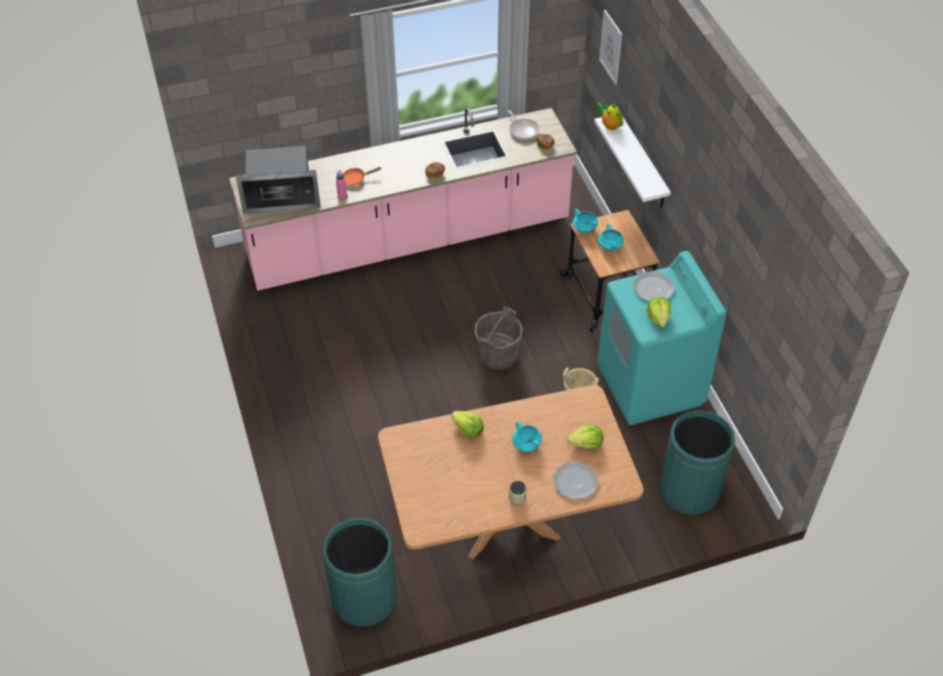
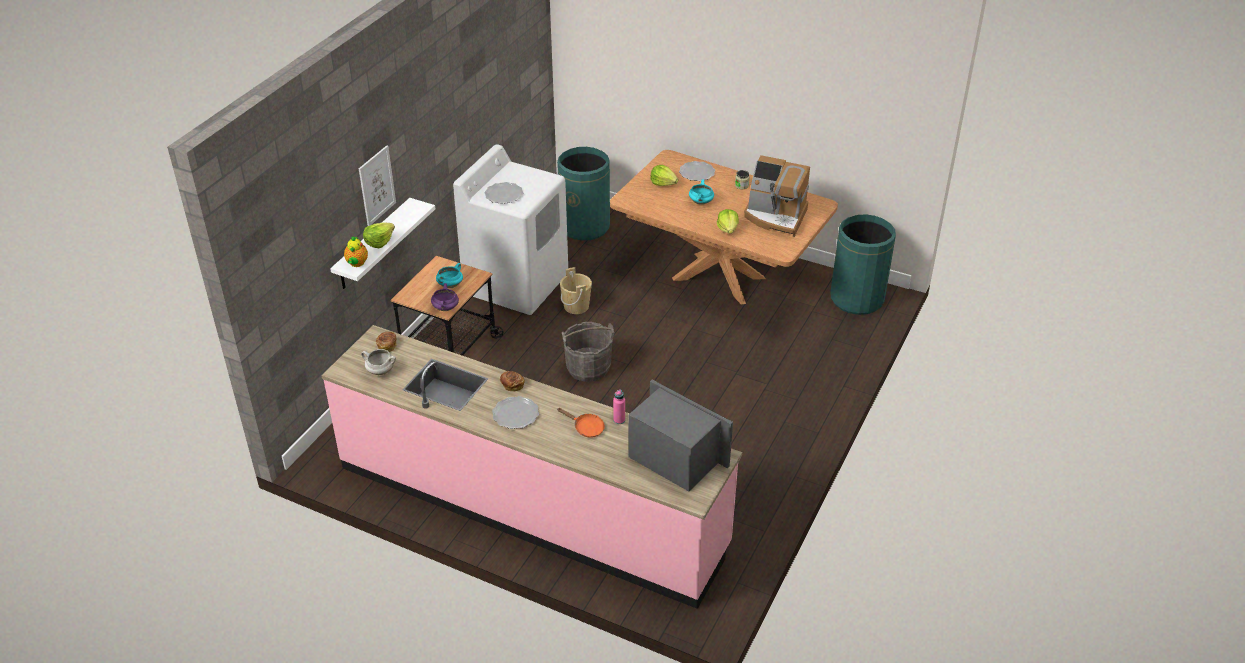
camera: 135 degrees left, 10 degrees down
(408, 159) = (515, 414): none -> plate
(444, 478) = (775, 216): none -> coffee machine
(523, 130) = (380, 371): frying pan -> white cooking pot
(584, 229) = (446, 308): turquoise cooking pot -> purple cooking pot
(611, 47) = (293, 239): picture -> picture (377, 185)
(650, 385) = (516, 283): turquoise washing machine -> white washing machine
(658, 317) = (530, 180): lettuce -> lettuce (379, 242)

